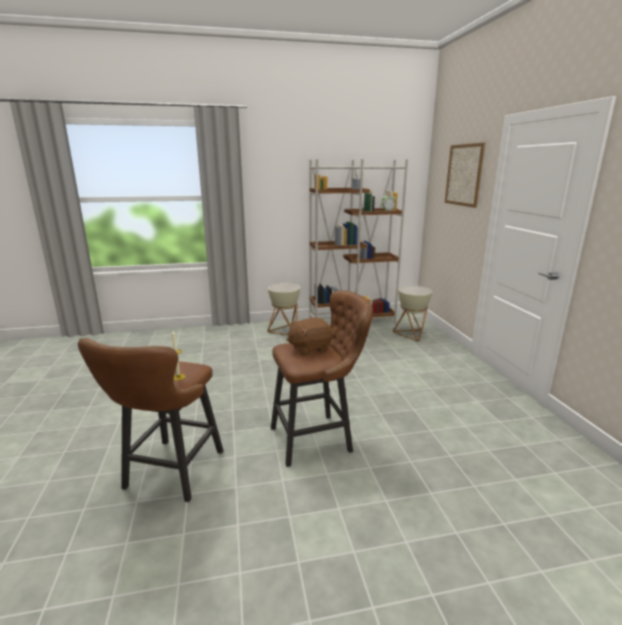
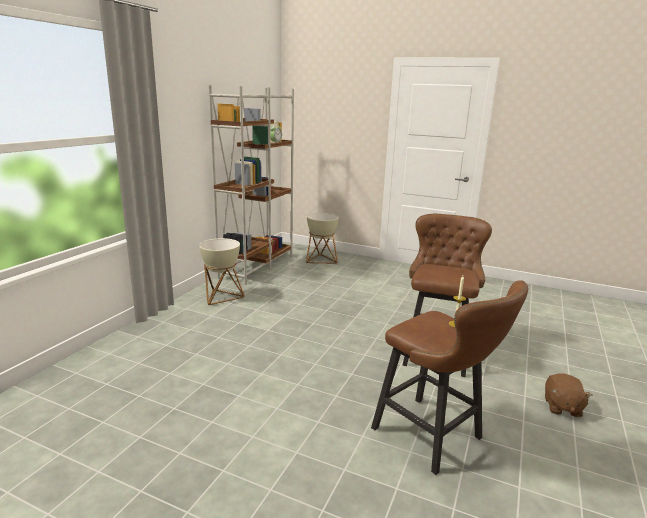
camera: 55 degrees left, 0 degrees up
(309, 348) = (440, 270): brown plush toy -> brown plush toy (561, 407)
(464, 174) = (344, 104): picture -> none

